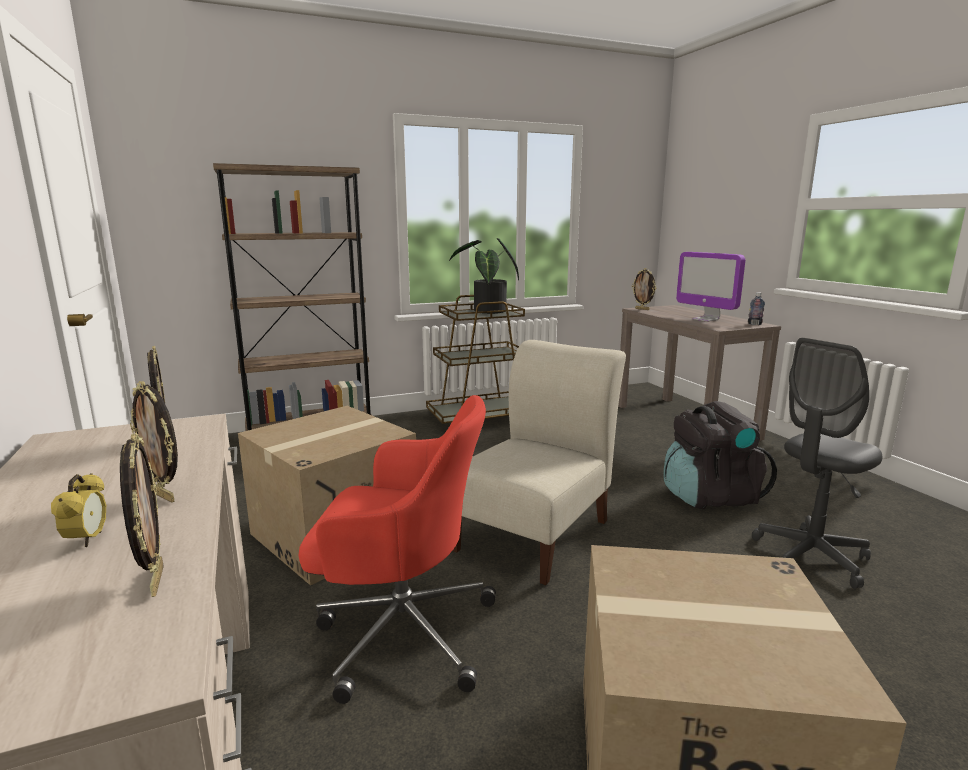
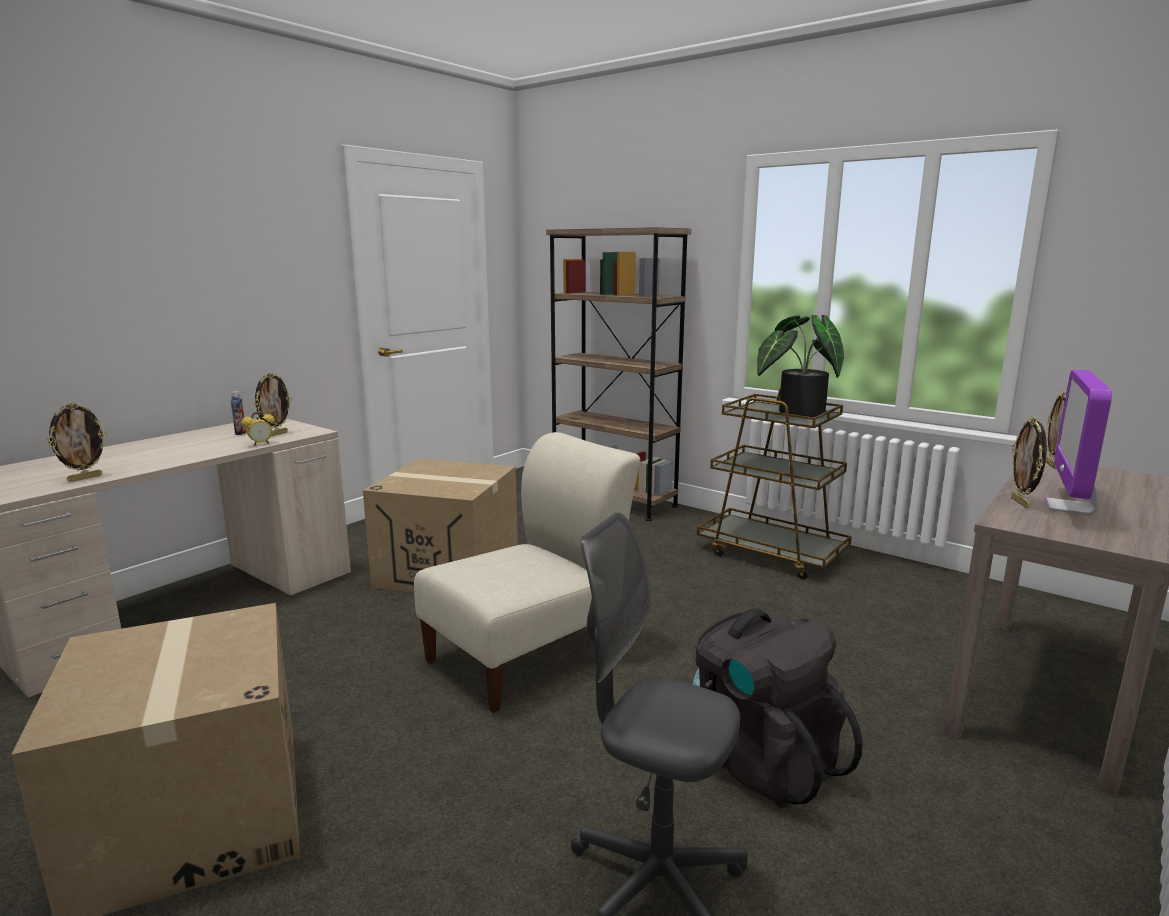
camera: 60 degrees right, 0 degrees up
(87, 540) = (131, 458): alarm clock -> alarm clock (261, 444)
(164, 495) = (188, 455): picture frame -> picture frame (1021, 503)
(401, 631) = (332, 638): red office chair -> none
(536, 532) = (531, 654): beige chair -> beige chair turned 45 degrees counterclockwise
(754, 324) = (1123, 543): bottle -> bottle (240, 433)

